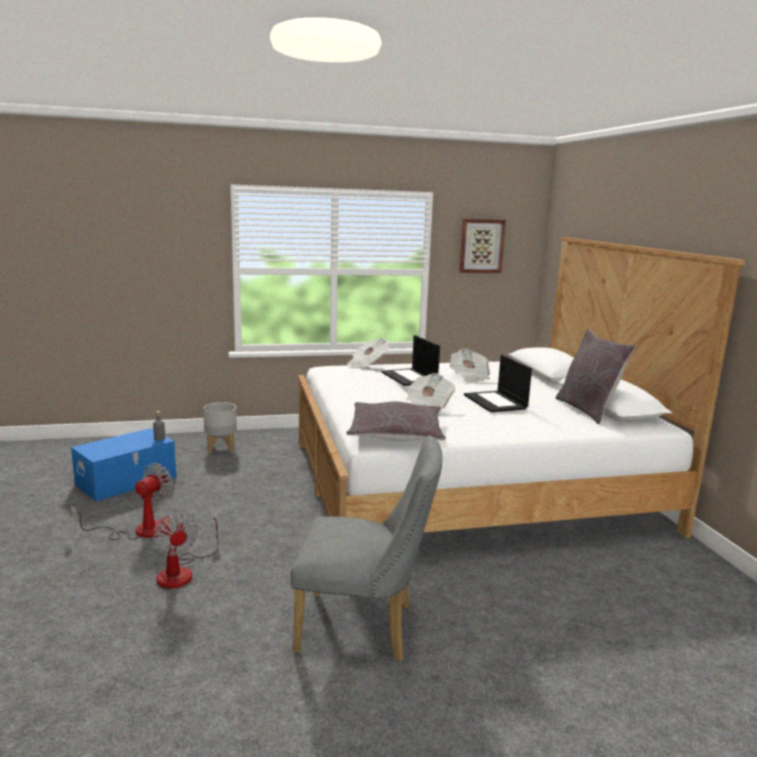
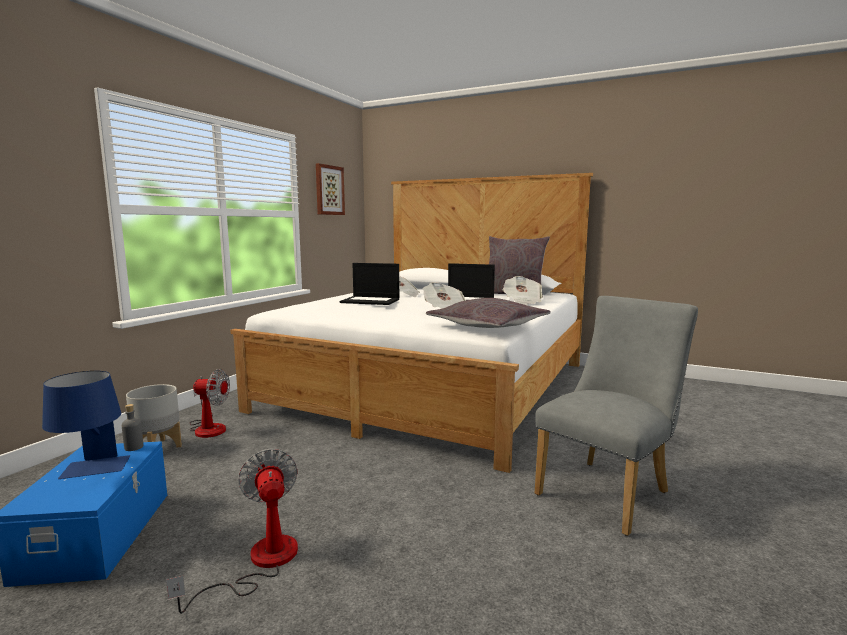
camera: 50 degrees left, 5 degrees down
(124, 444) = (92, 472): none -> blue table lamp
(182, 571) = (408, 557): fan -> fan (208, 427)
(367, 364) = (305, 301): newspaper -> newspaper (522, 302)

